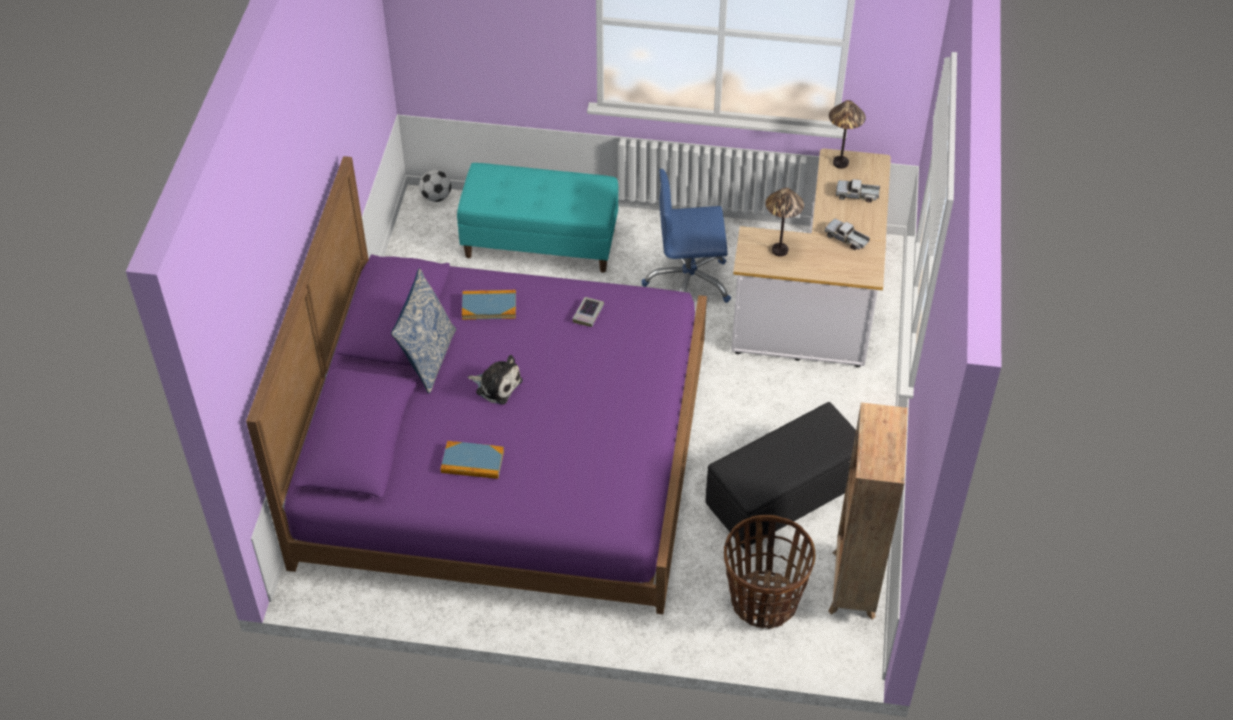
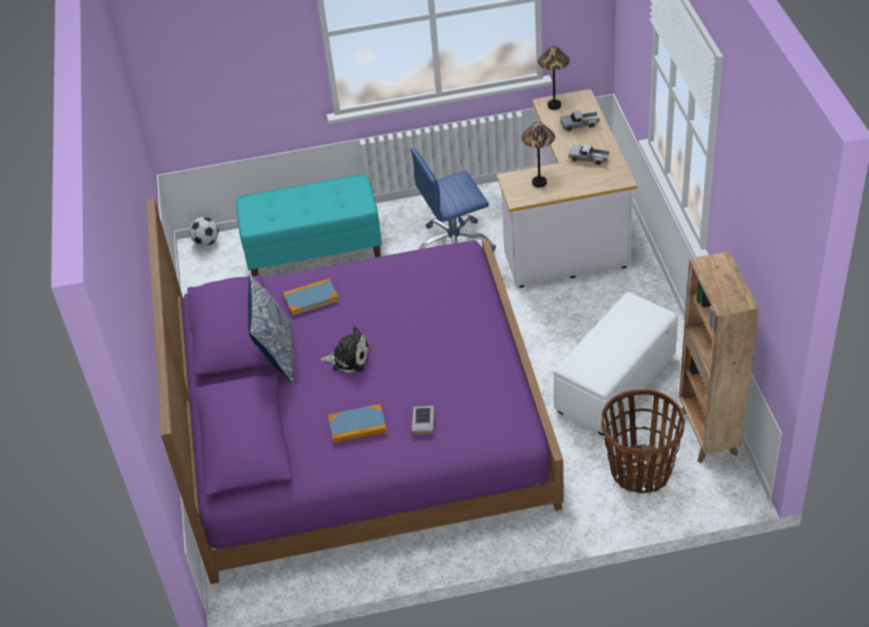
camera: 15 degrees left, 5 degrees down
(588, 314) = (400, 279): book -> book (423, 422)
(783, 497) = (615, 385): black ottoman -> white ottoman

